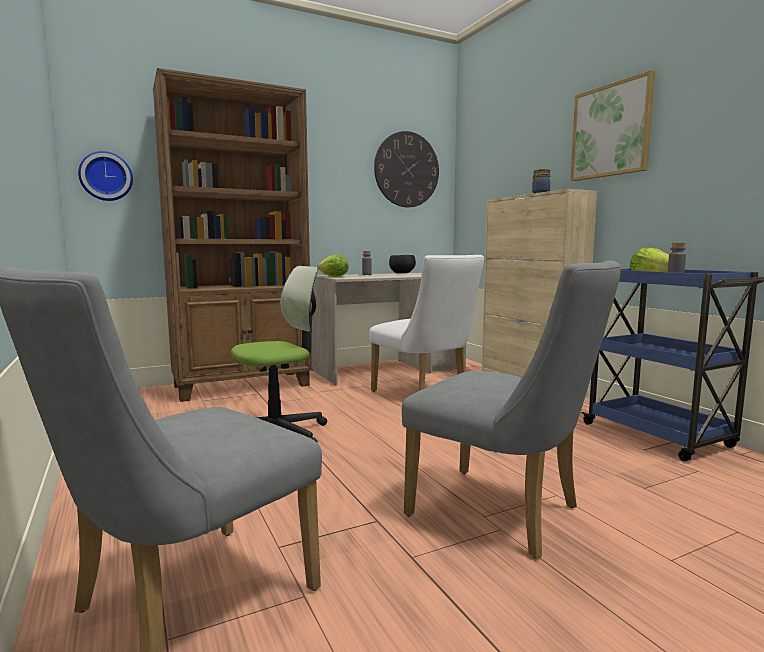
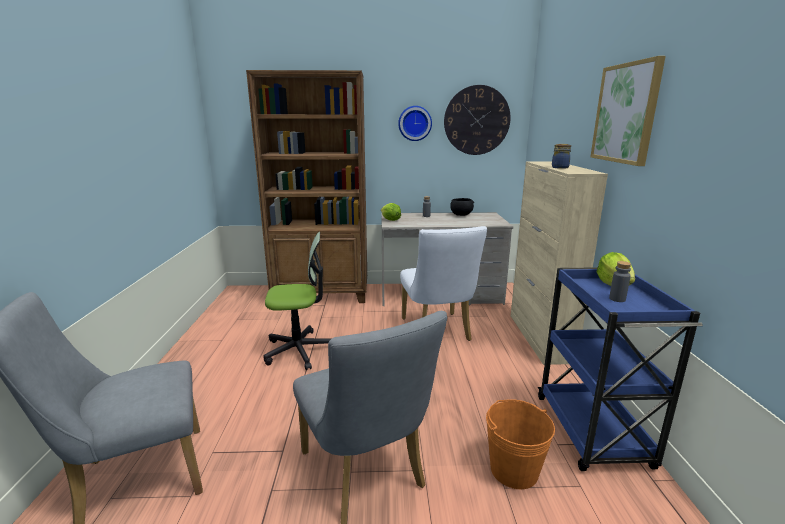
camera: 25 degrees right, 10 degrees up
(106, 176) = (235, 142): wall clock -> wall clock (414, 123)
(634, 474) = (514, 470): none -> orange bucket

